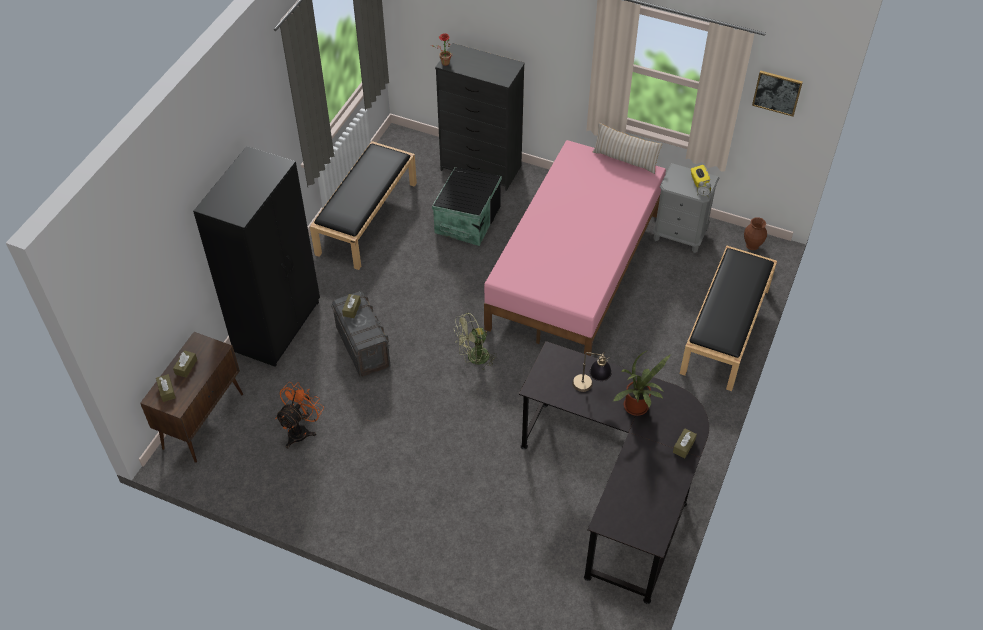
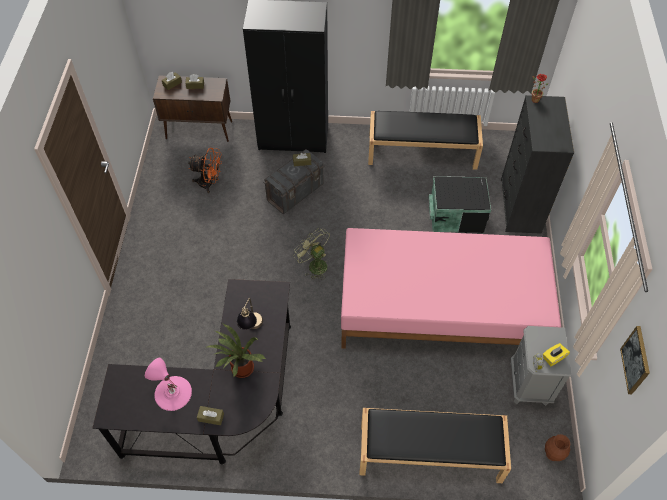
camera: 70 degrees right, 5 degrees up
(625, 159) = (550, 289): beige pillow -> none
(645, 474) = (172, 393): none -> pink table lamp

